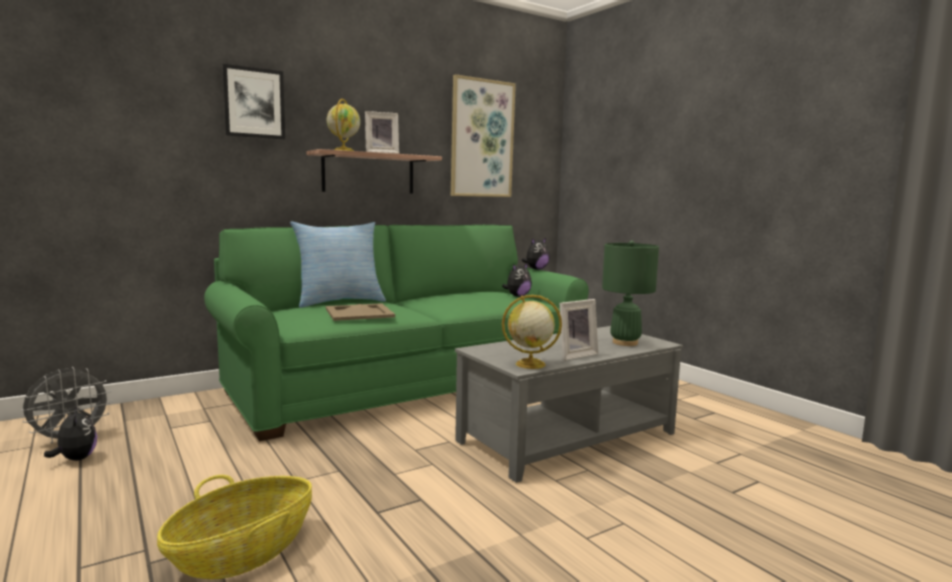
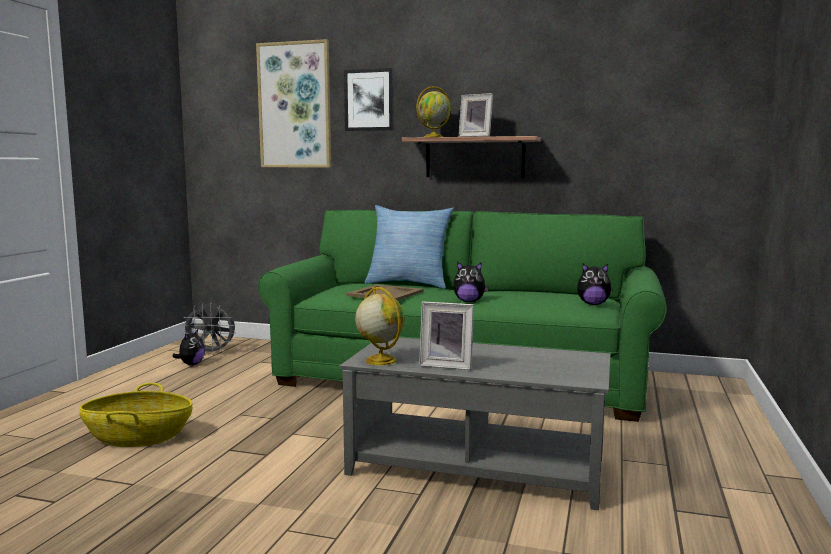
camera: 50 degrees right, 0 degrees up
(481, 139) = (622, 109): picture -> picture (295, 105)
(536, 269) = (643, 274): plush toy -> plush toy (469, 301)
(625, 342) = (546, 369): green table lamp -> none

